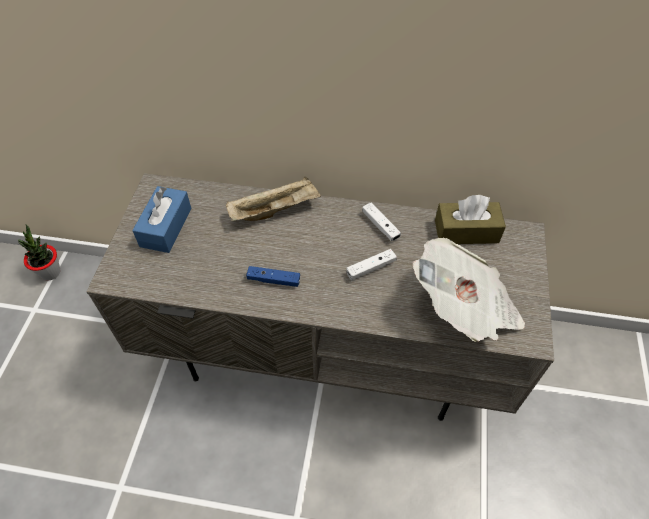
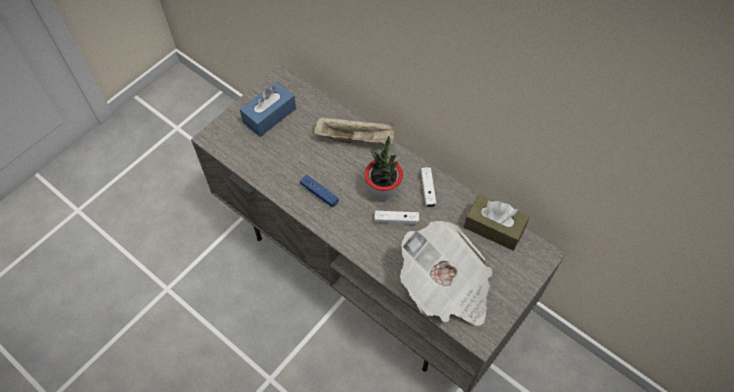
camera: 30 degrees right, 5 degrees up
(50, 272) = (202, 103): potted plant -> potted plant (383, 191)

